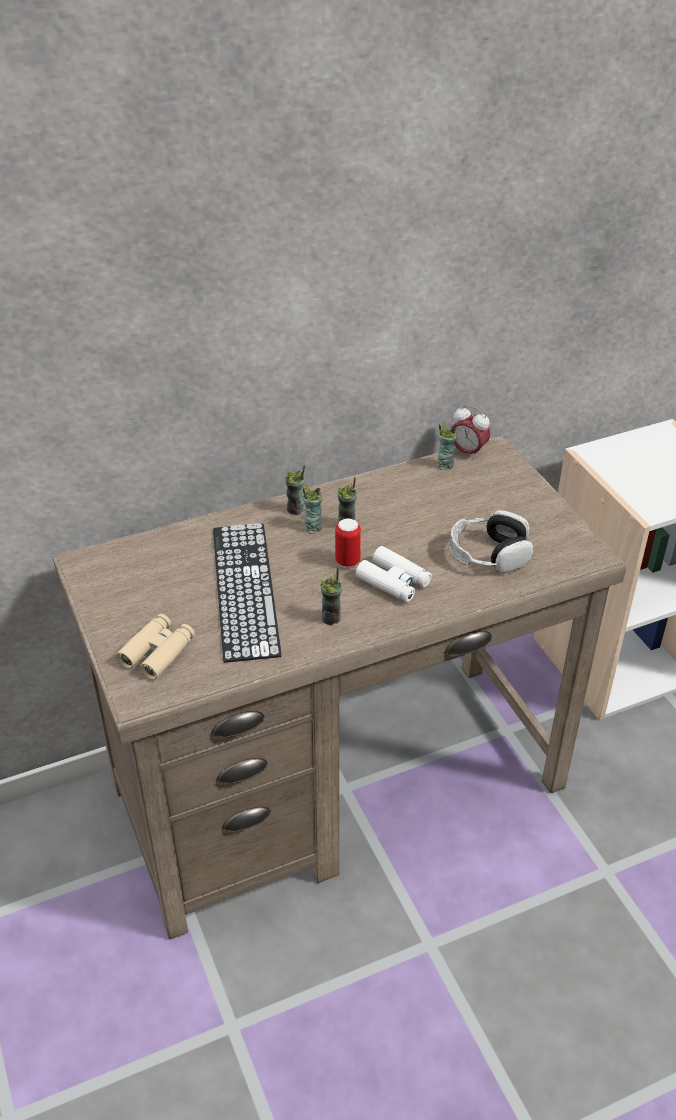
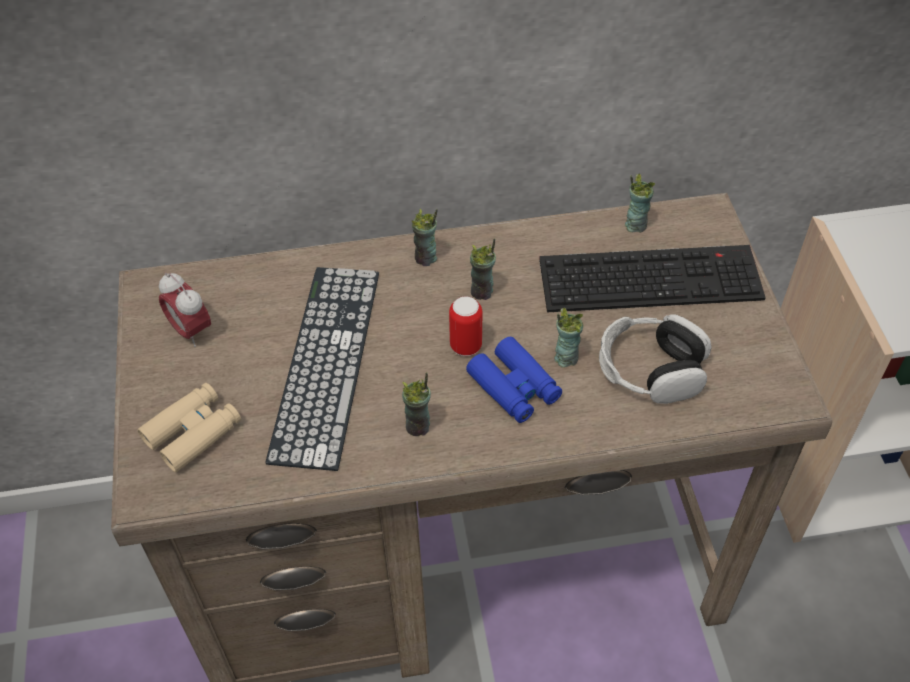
camera: 15 degrees right, 10 degrees up
(312, 527) = (438, 288): cup -> cup (566, 357)
(394, 581) = (514, 387): white binoculars -> blue binoculars
(468, 452) = (671, 211): alarm clock -> alarm clock (191, 331)
(469, 496) = (652, 277): none -> keyboard

